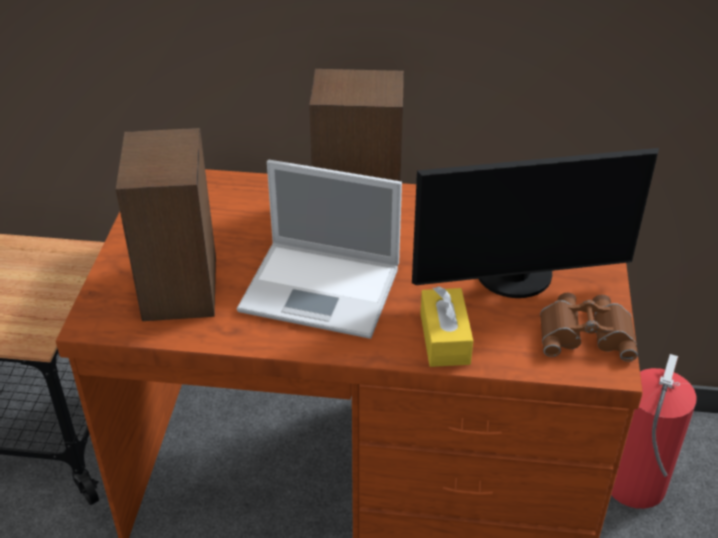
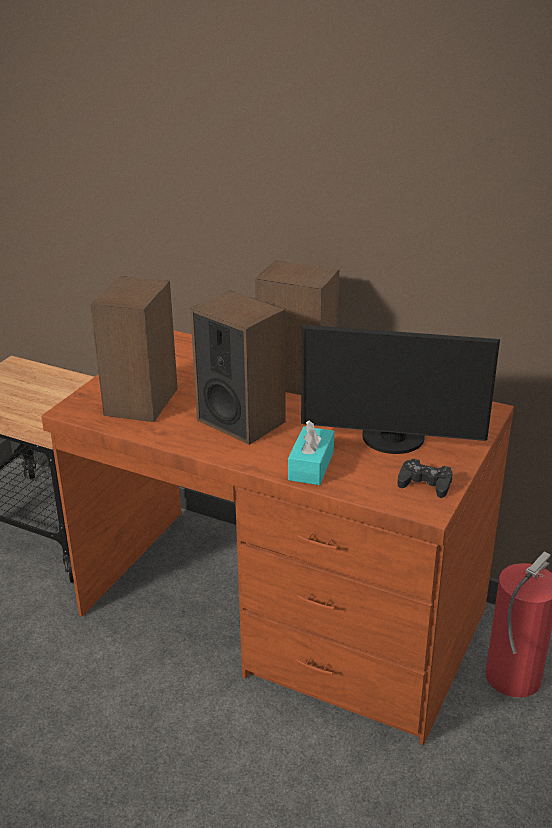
camera: 20 degrees right, 10 degrees down
(323, 289) = (241, 420): laptop -> speaker
(444, 338) = (311, 466): yellow tissue box -> turquoise tissue box
(586, 332) = (425, 483): brown binoculars -> black game controller

